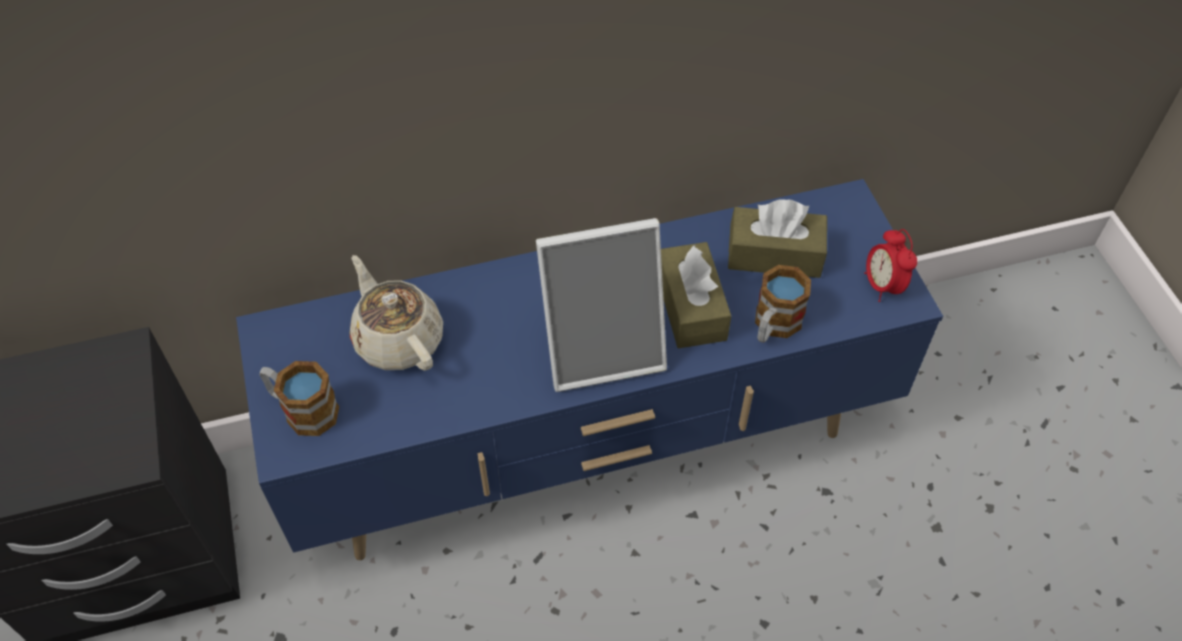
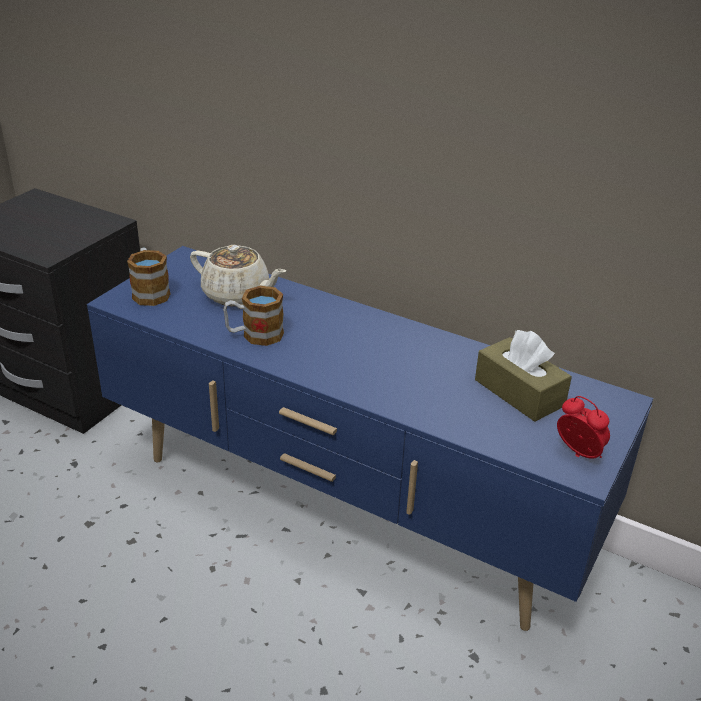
camera: 45 degrees right, 20 degrees down
(398, 339) = (237, 295): beige teapot -> beige teapot turned 105 degrees clockwise
(603, 348) = (335, 364): picture frame -> none
(691, 307) = (420, 381): brown tissue box -> none
(773, 326) = (461, 422): mug -> mug (254, 335)
(882, 286) = (578, 454): alarm clock -> alarm clock turned 105 degrees clockwise

